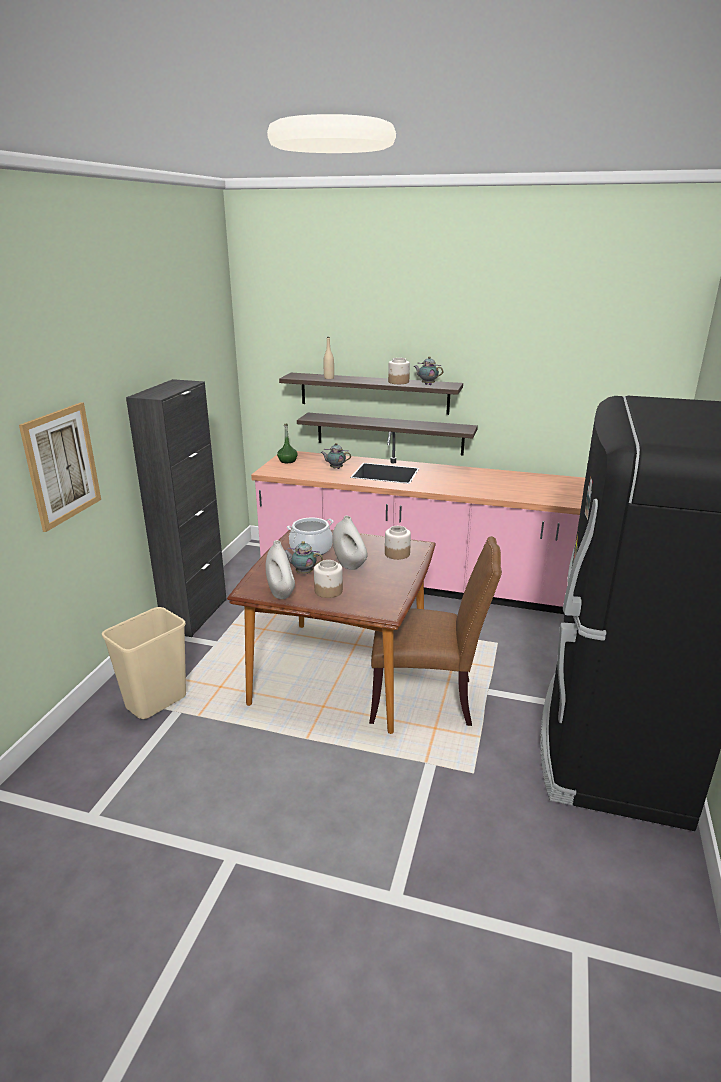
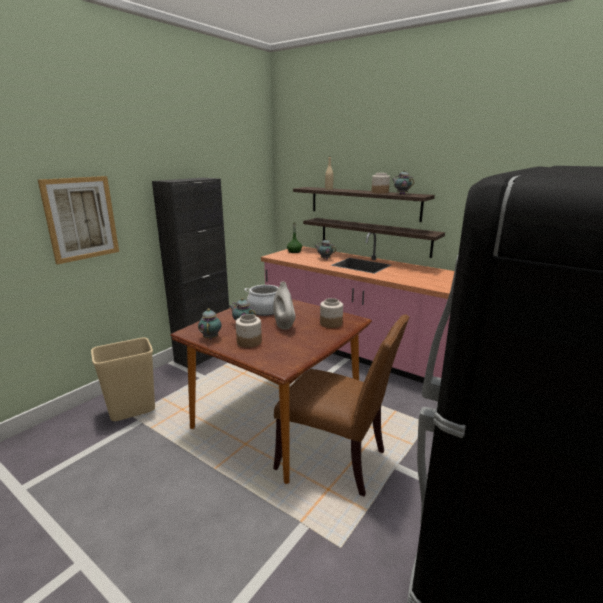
camera: 20 degrees right, 5 degrees down
(281, 593) = (211, 337): white vase -> teapot

